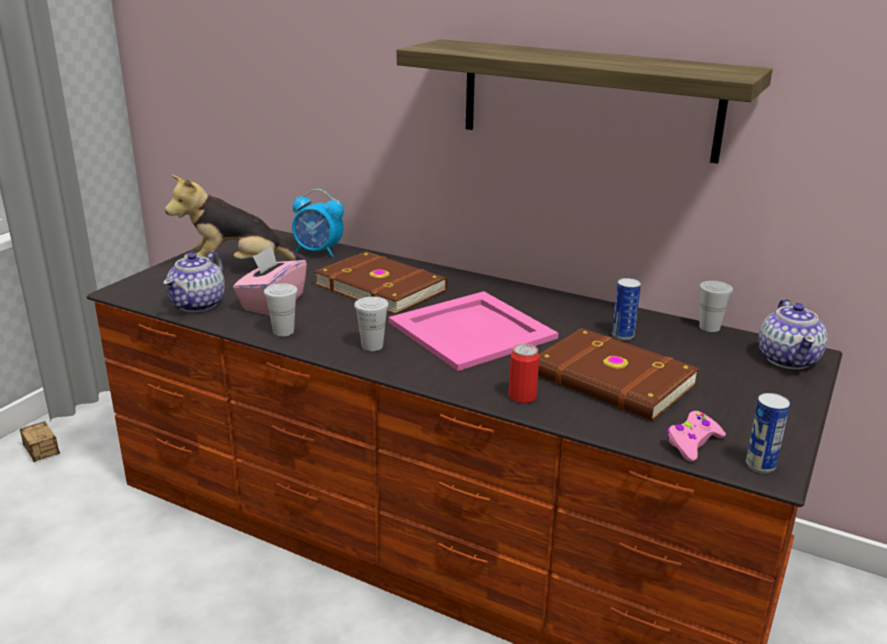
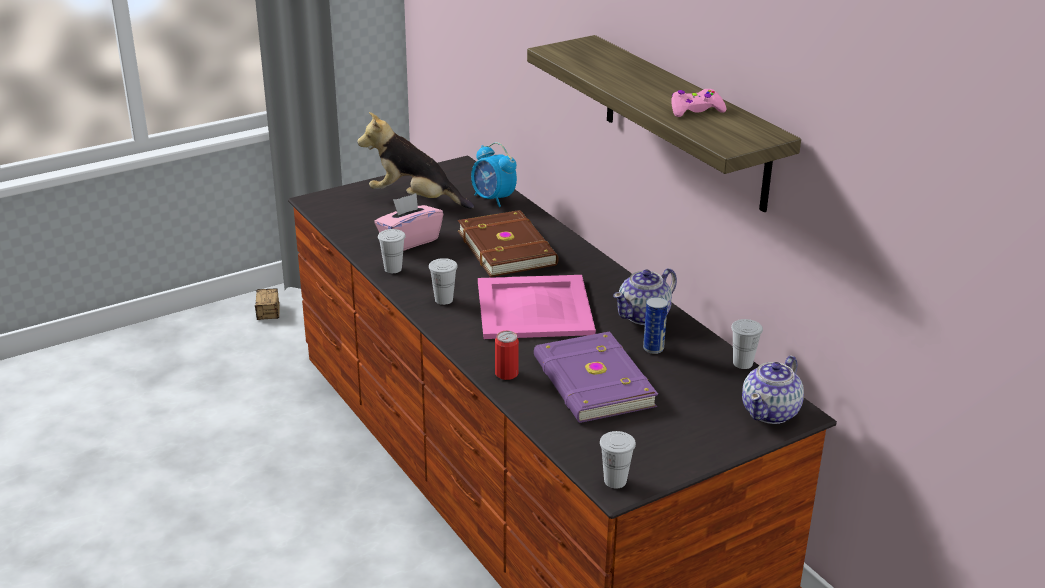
camera: 30 degrees right, 5 degrees up
(198, 304) = (356, 228): teapot -> teapot (644, 316)
(612, 381) = (591, 383): brown book -> purple book
(692, 443) = (588, 448): pink game controller -> pink game controller (695, 110)
(760, 465) = (615, 481): can -> white cup

